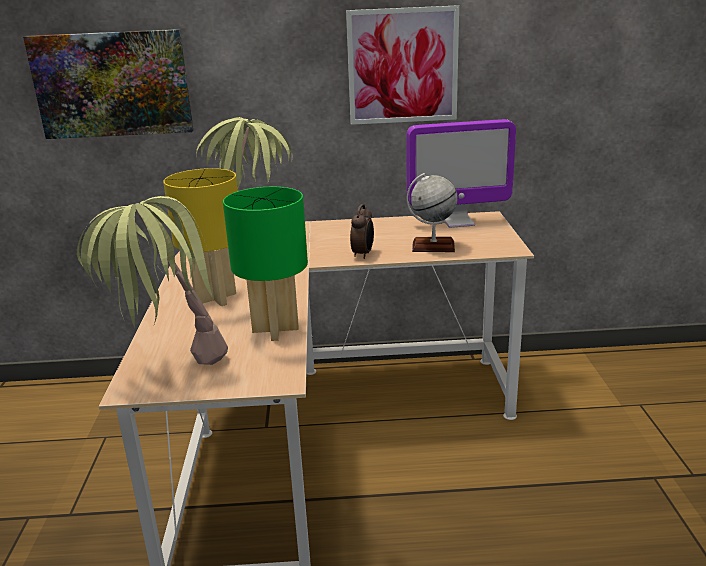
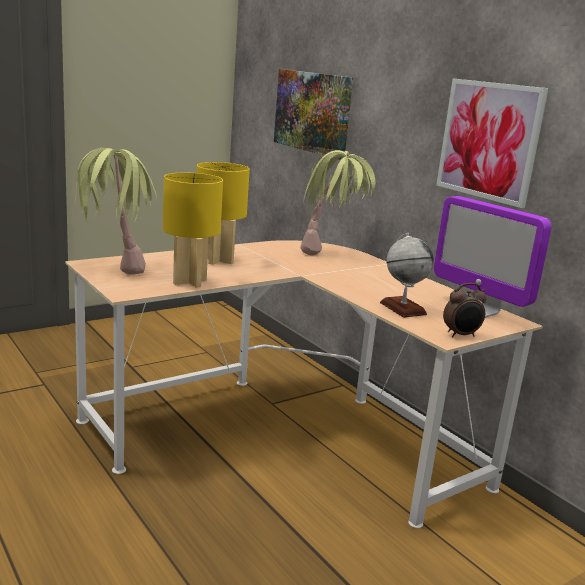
camera: 55 degrees right, 5 degrees down
(276, 329) = (190, 282): green table lamp -> yellow table lamp
(363, 254) = (349, 287): alarm clock -> alarm clock (461, 335)

